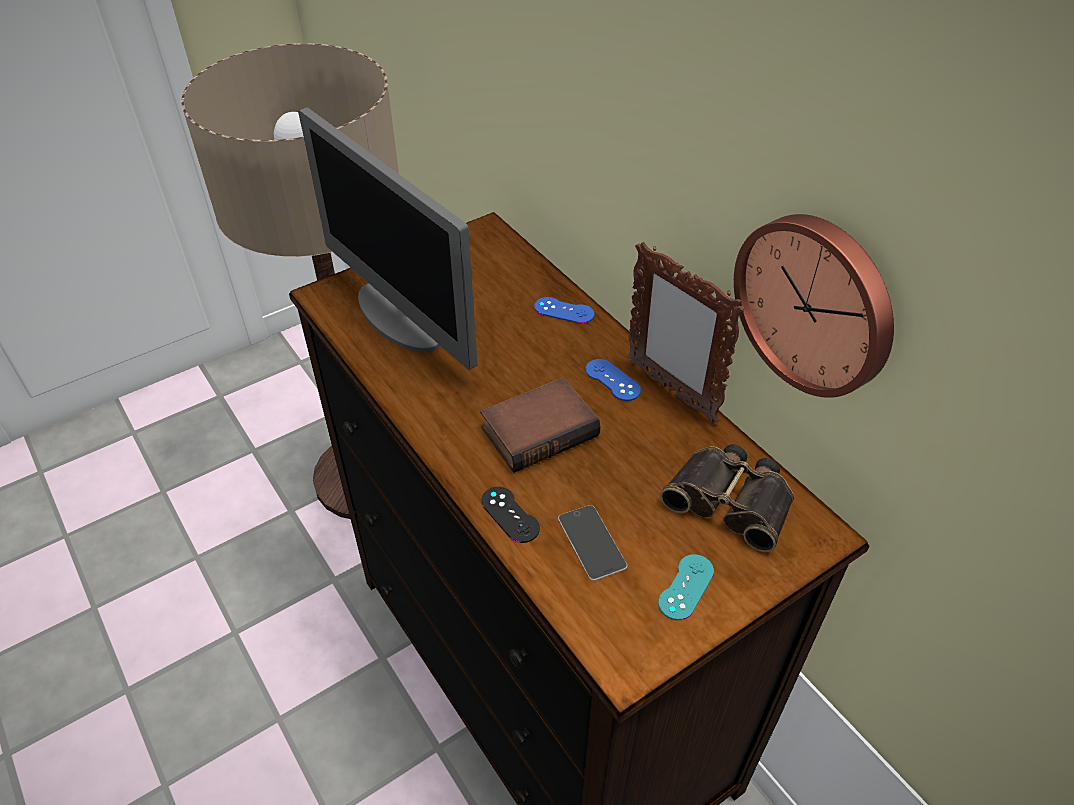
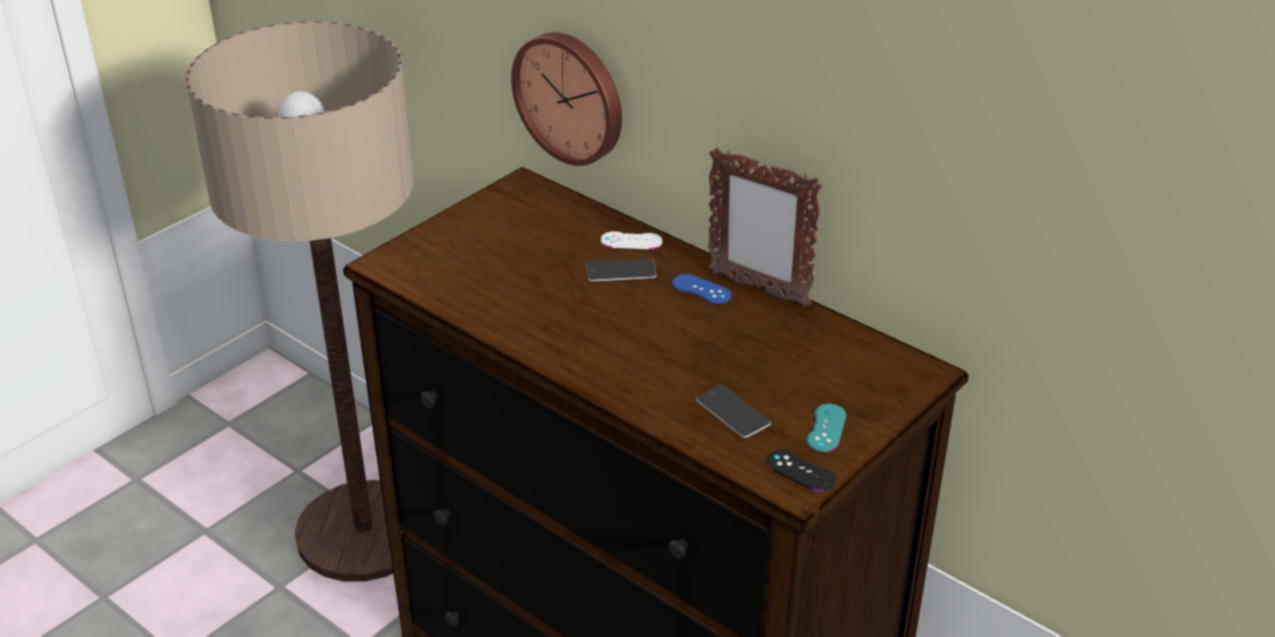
camera: 15 degrees left, 10 degrees down
(400, 318) = (472, 271): monitor -> none
(510, 514) = (651, 405): black game controller -> black game controller (801, 471)
(539, 429) = (649, 338): book -> none
(541, 343) = (621, 270): none -> phone
(564, 311) = (631, 241): blue game controller -> white game controller
(732, 500) = (842, 361): binoculars -> none
(816, 303) = (882, 168): wall clock -> wall clock (571, 96)

